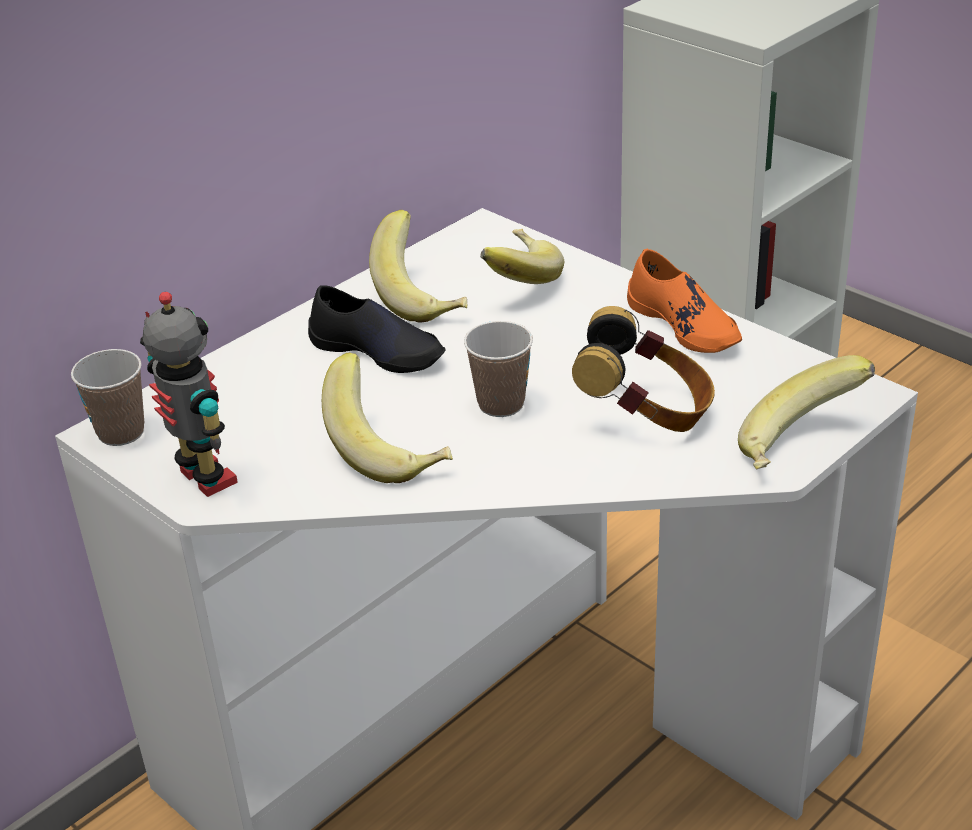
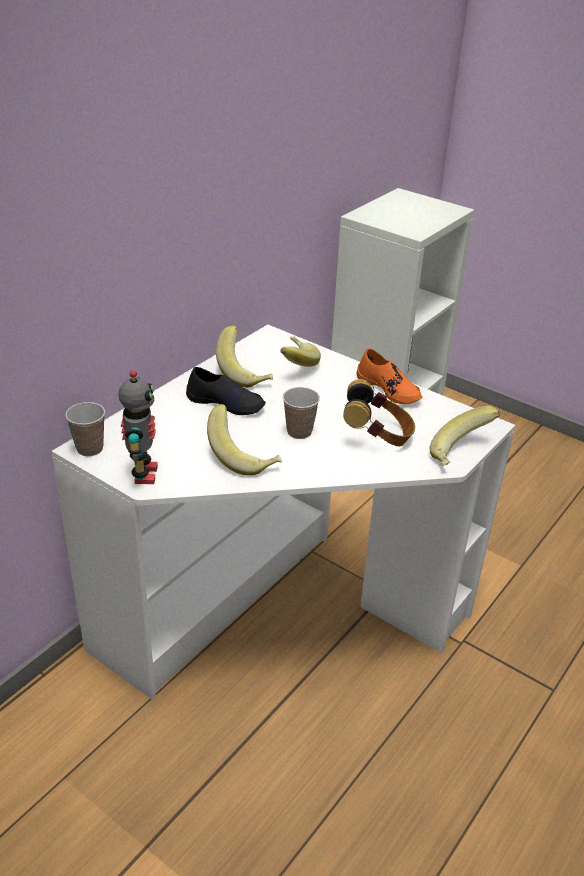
camera: 10 degrees left, 0 degrees up
(203, 479) = (143, 474): toy robot -> toy robot turned 45 degrees clockwise

